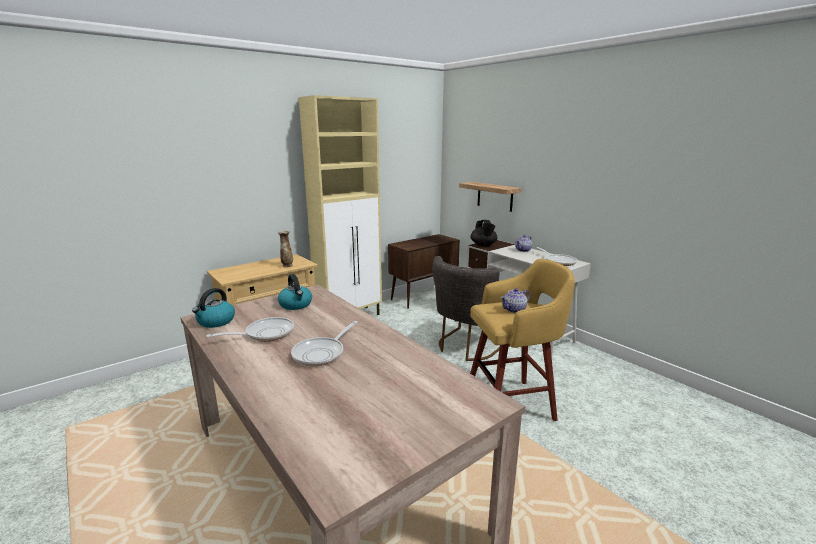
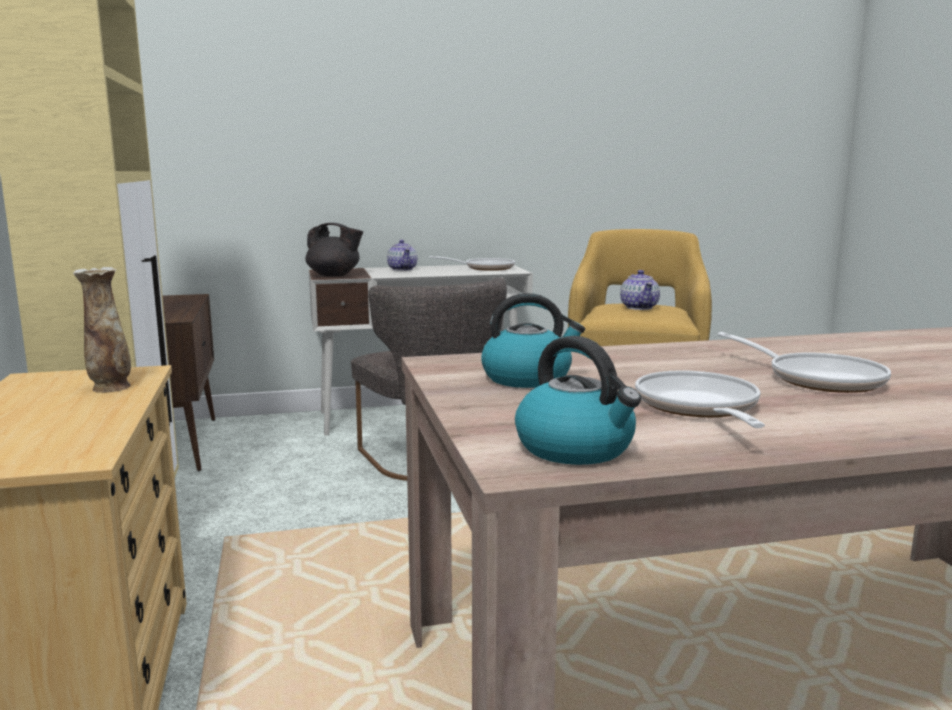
camera: 65 degrees left, 5 degrees down
(495, 196) = (295, 183): shelf -> none

